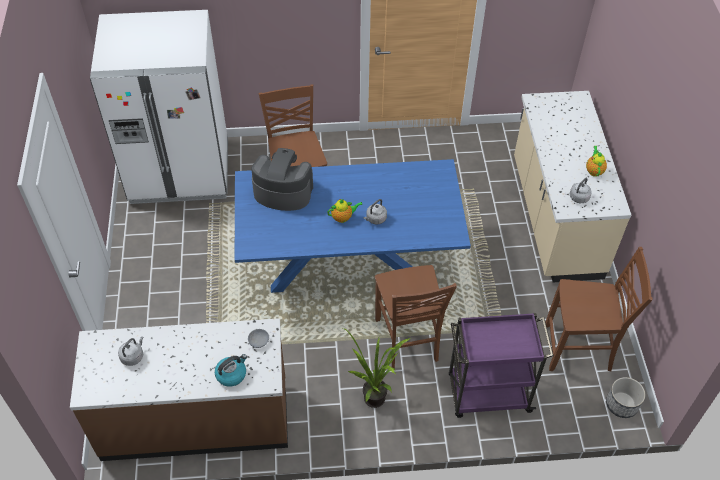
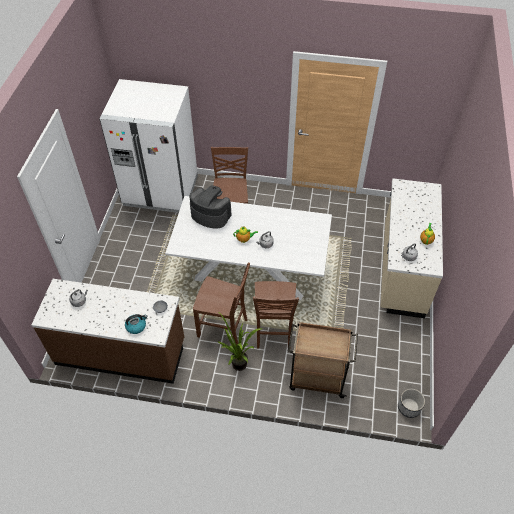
camera: 15 degrees right, 0 degrees up
(349, 264) = (250, 272): blue dining table -> white dining table
(487, 394) = (316, 378): purple cart -> brown cart
(579, 349) = (390, 363): brown chair -> brown chair (224, 328)

